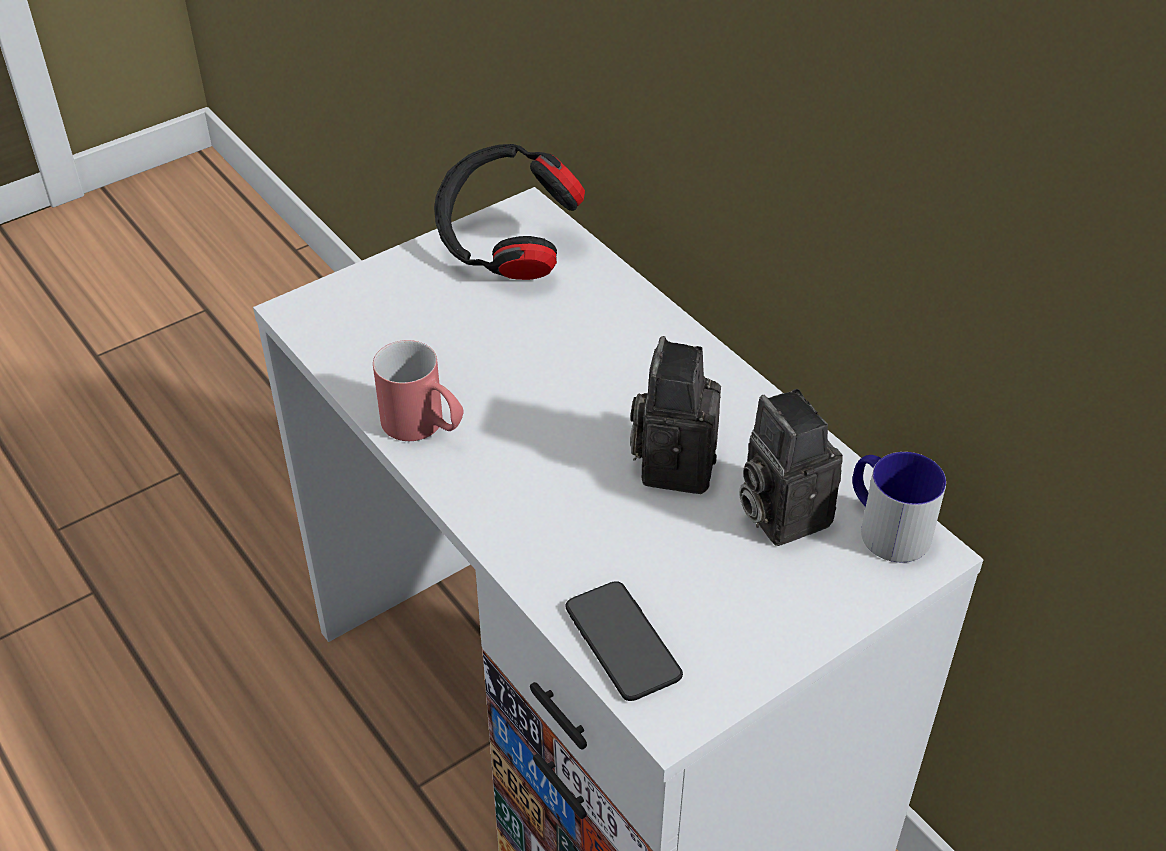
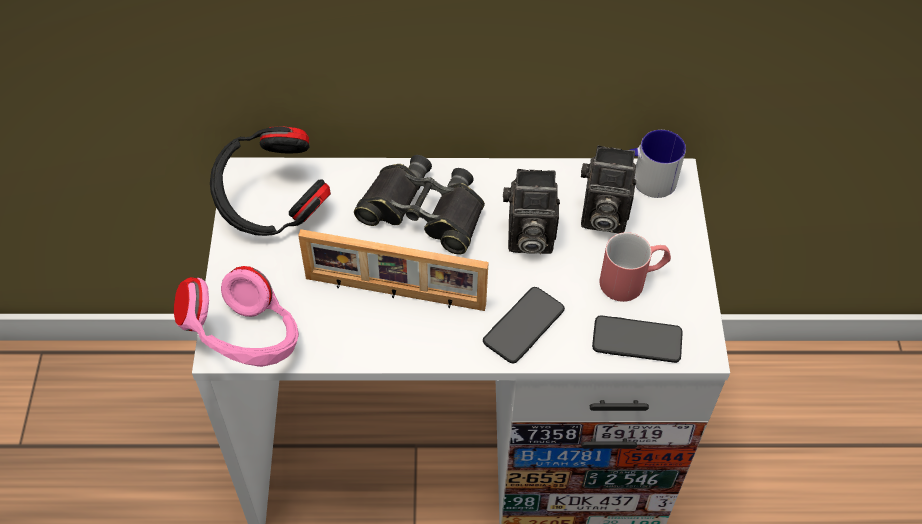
camera: 55 degrees left, 10 degrees up
(321, 322) = (247, 342): none -> pink headphones
(424, 427) = (396, 339): red mug -> red mug (632, 280)
(483, 395) = (394, 294): none -> picture frame
(542, 523) = (523, 326): none -> phone
(619, 359) = (424, 211): none -> black binoculars
(673, 462) = (527, 238): camera -> camera turned 45 degrees counterclockwise

